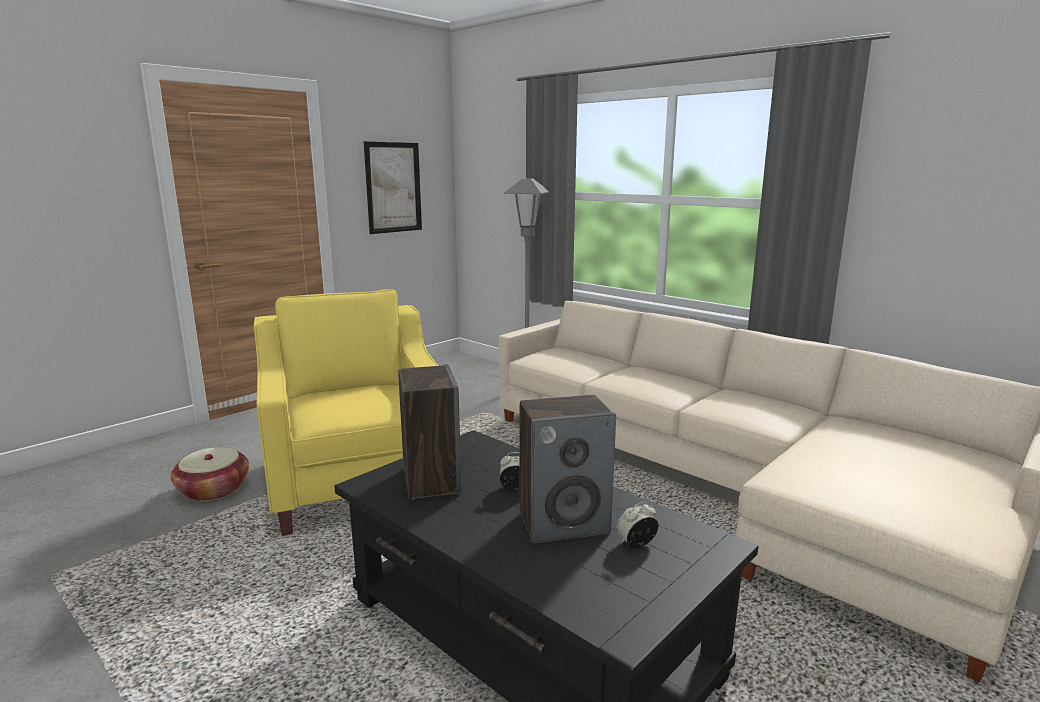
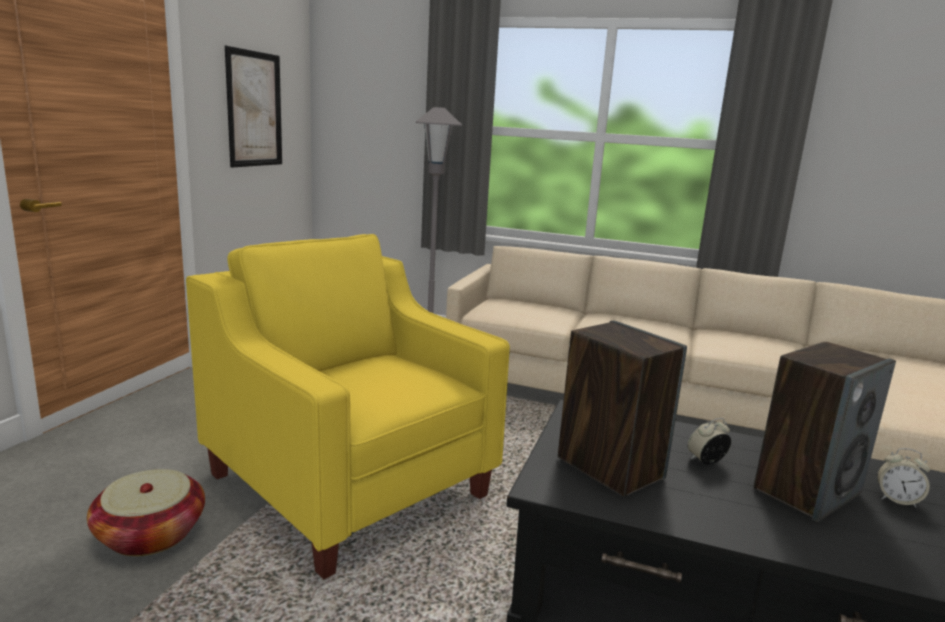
camera: 25 degrees left, 0 degrees up
(636, 543) = (897, 500): alarm clock -> alarm clock turned 105 degrees counterclockwise

